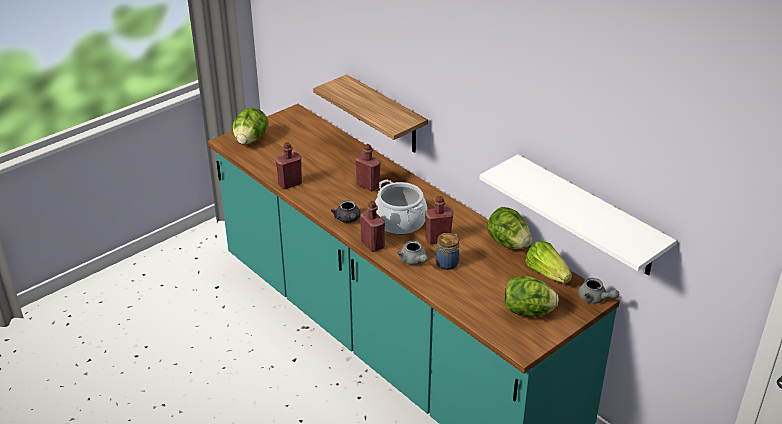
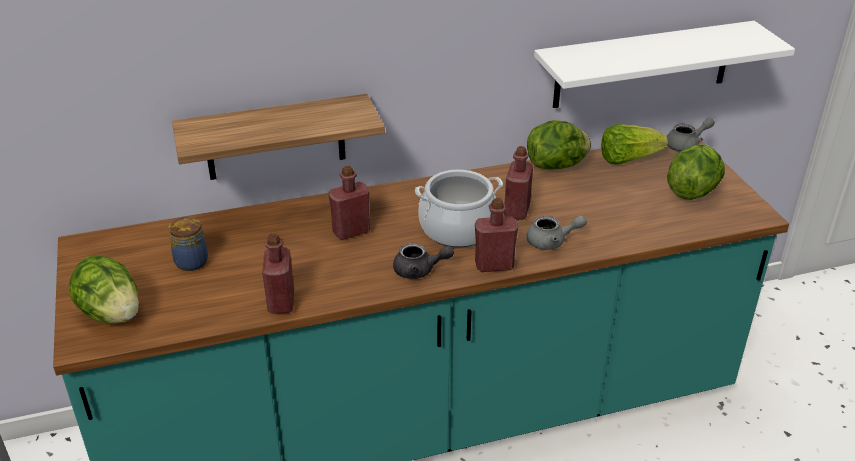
camera: 65 degrees left, 0 degrees up
(447, 263) = (570, 217): jar -> jar (191, 261)

